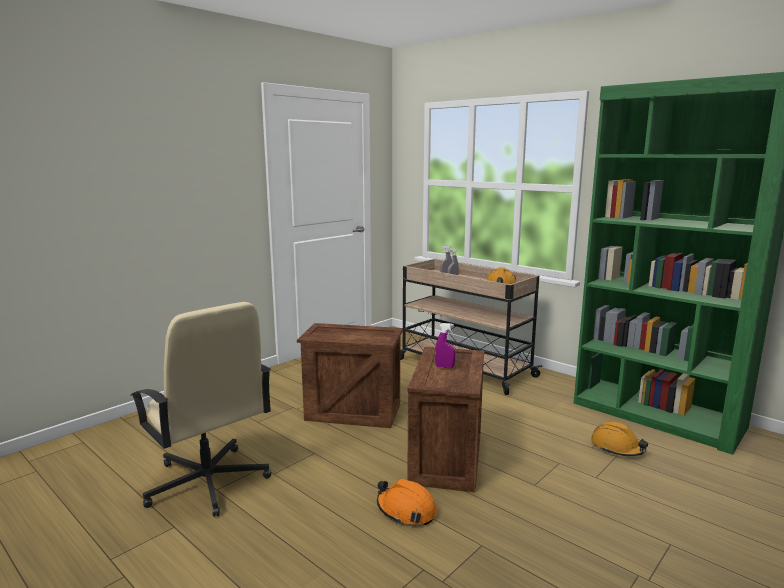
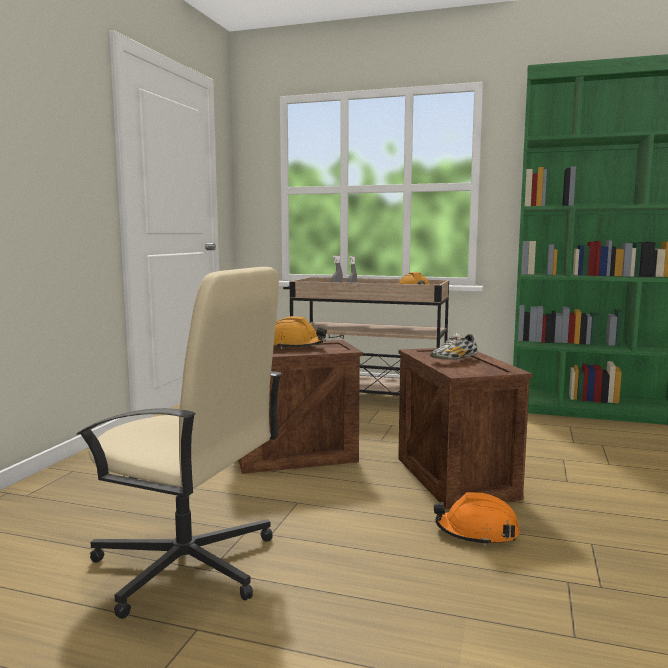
camera: 25 degrees left, 5 degrees down
(444, 367) = (454, 360): purple spray bottle -> shoe
(617, 448) = (594, 438): orange hard hat -> orange hard hat (295, 347)

